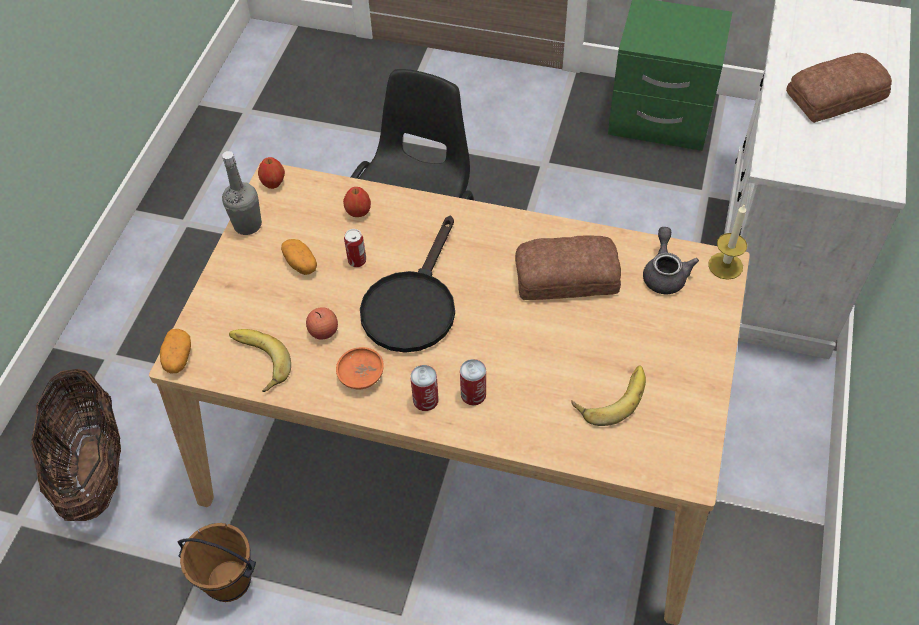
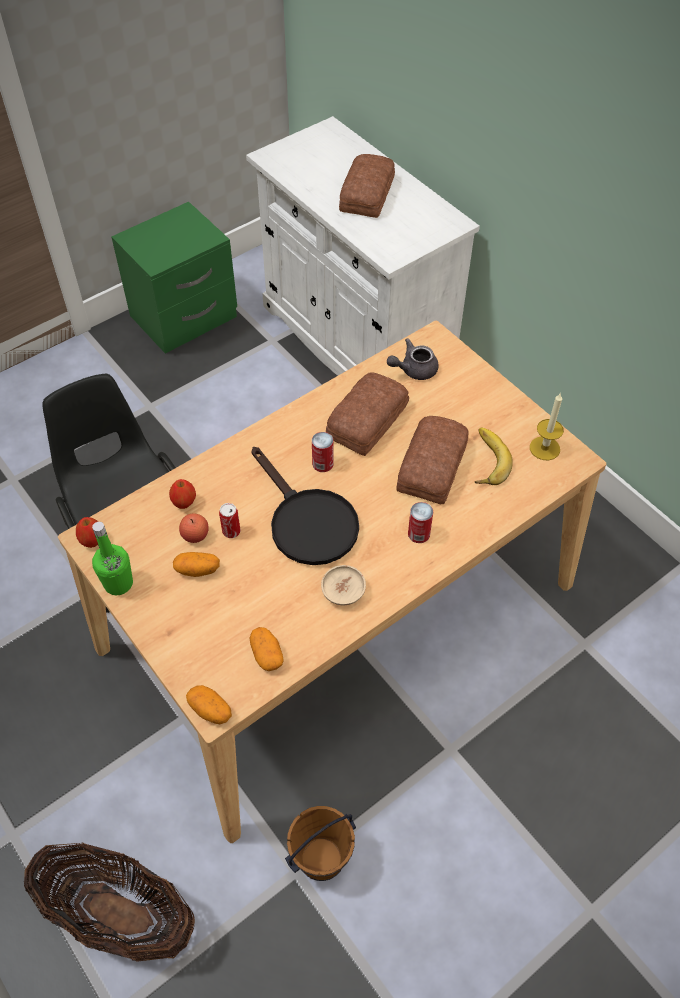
camera: 55 degrees left, 0 degrees up
(247, 225) = (118, 583): grey bottle -> green bottle
(256, 362) = (266, 654): banana -> potato
(323, 331) = (279, 592): apple -> apple (195, 535)
(361, 376) = (343, 592): orange bowl -> beige bowl
(425, 400) = (399, 565): can -> can (322, 463)
(563, 359) = (434, 466): none -> bread
(664, 273) = (413, 370): grey teapot -> grey teapot turned 60 degrees counterclockwise
(725, 266) = (436, 337): candle -> candle (544, 448)

